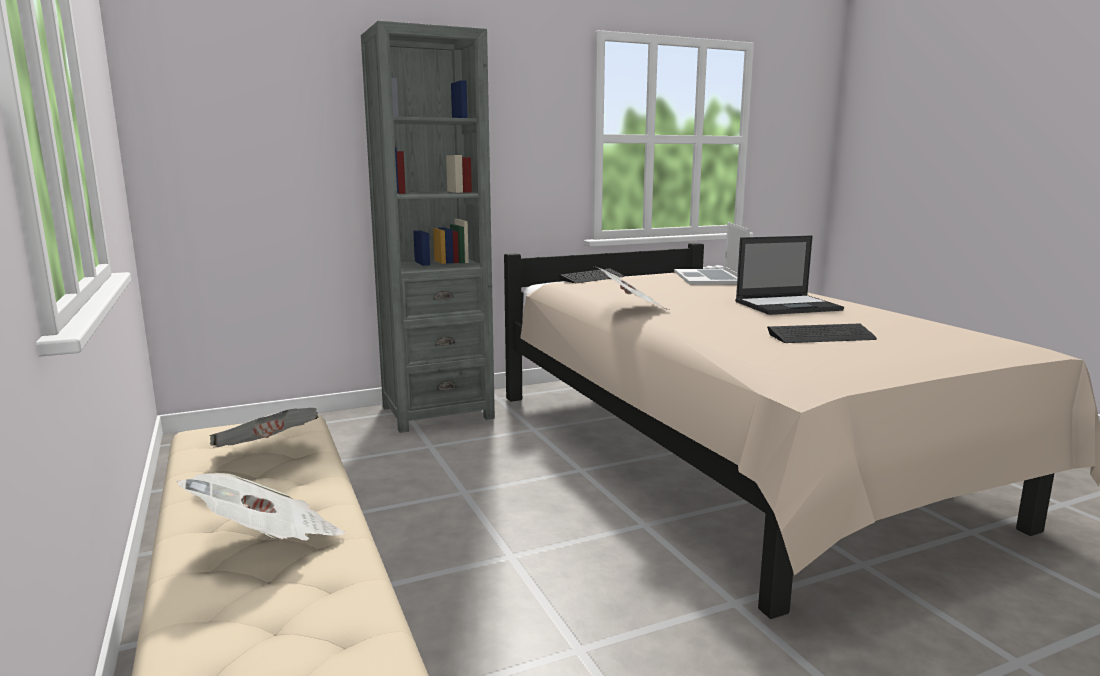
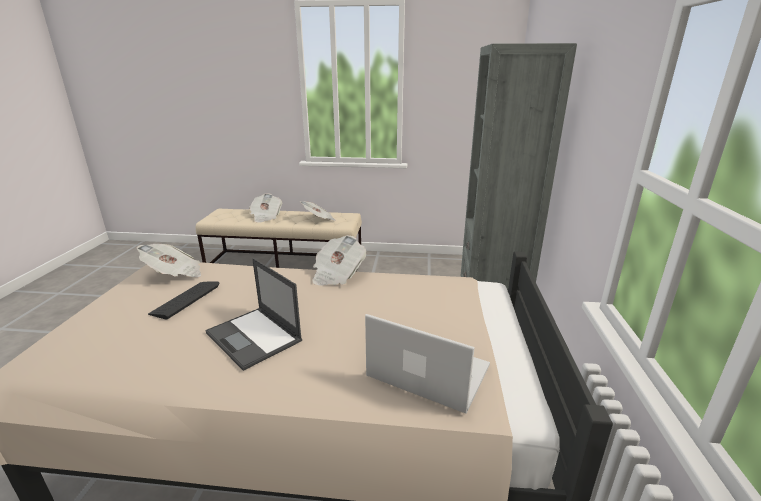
camera: 120 degrees right, 10 degrees up
(592, 278) = (479, 301): keyboard -> none
(788, 306) = (254, 337): laptop -> laptop turned 60 degrees counterclockwise
(806, 361) = (175, 274): none -> newspaper

